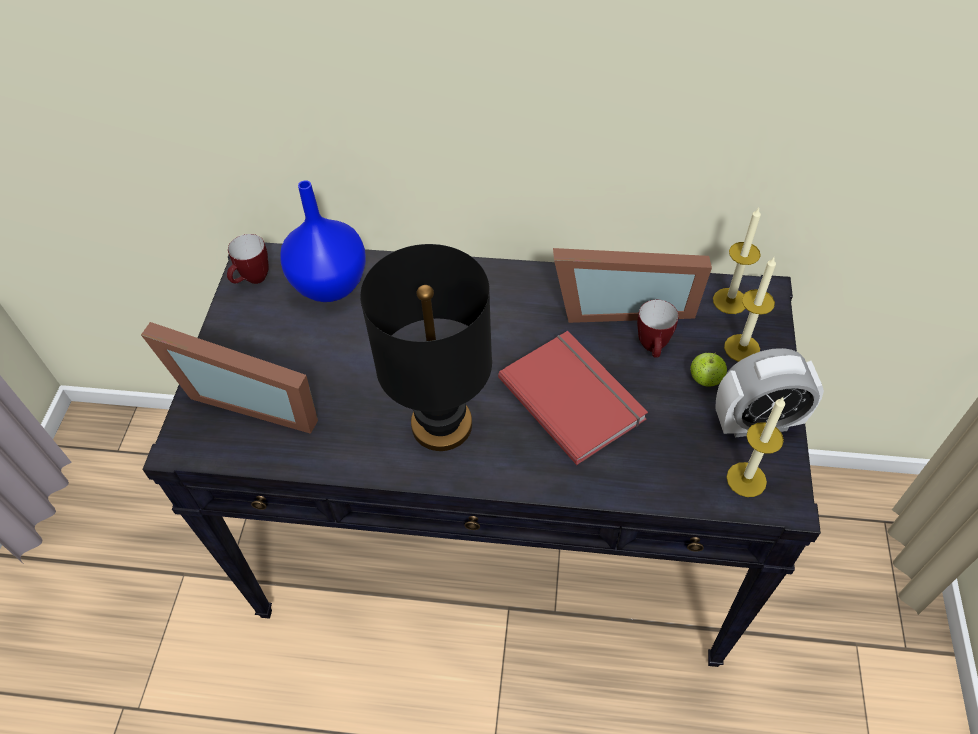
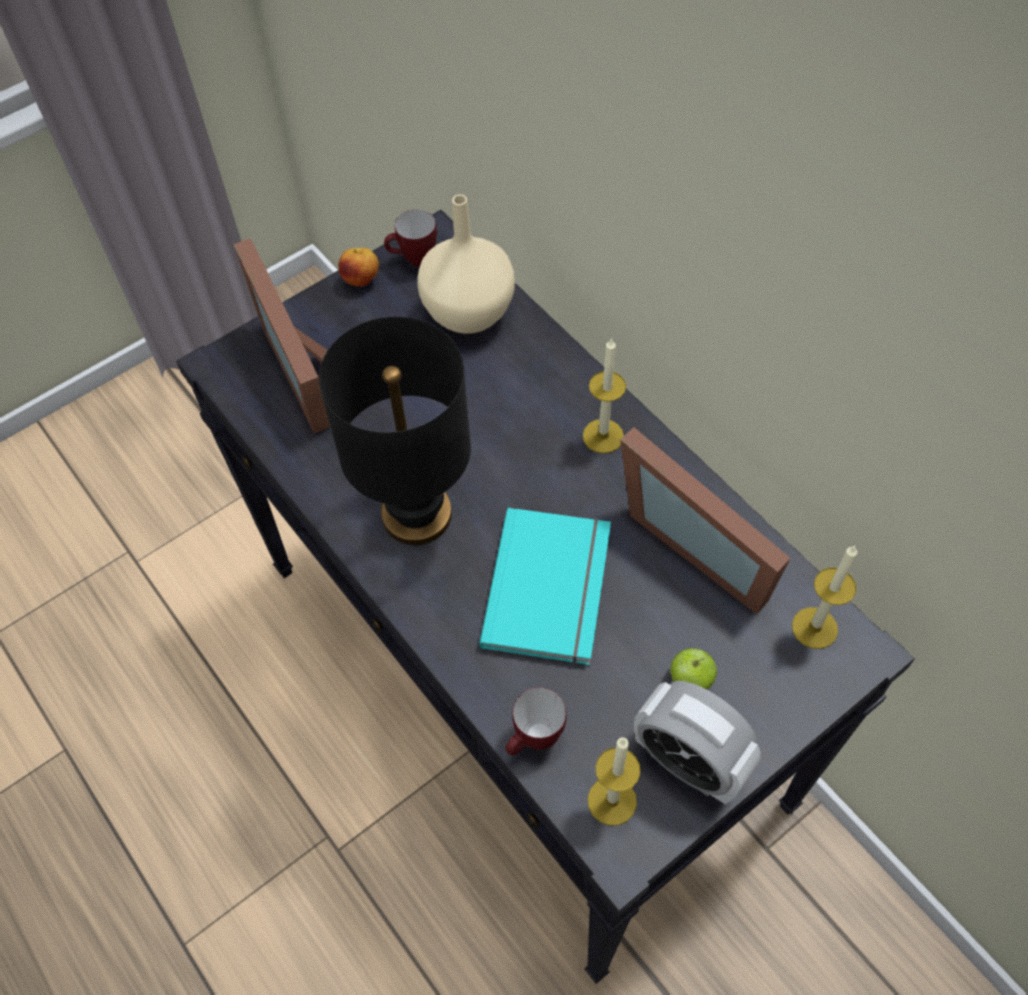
camera: 45 degrees right, 5 degrees up
(229, 317) = (361, 280): none -> apple
(332, 285) = (470, 314): blue vase -> beige vase
(574, 396) = (552, 587): red book -> turquoise book
(653, 349) = (678, 608): mug -> mug (534, 741)
(742, 348) = (766, 683): candle -> candle (603, 436)

